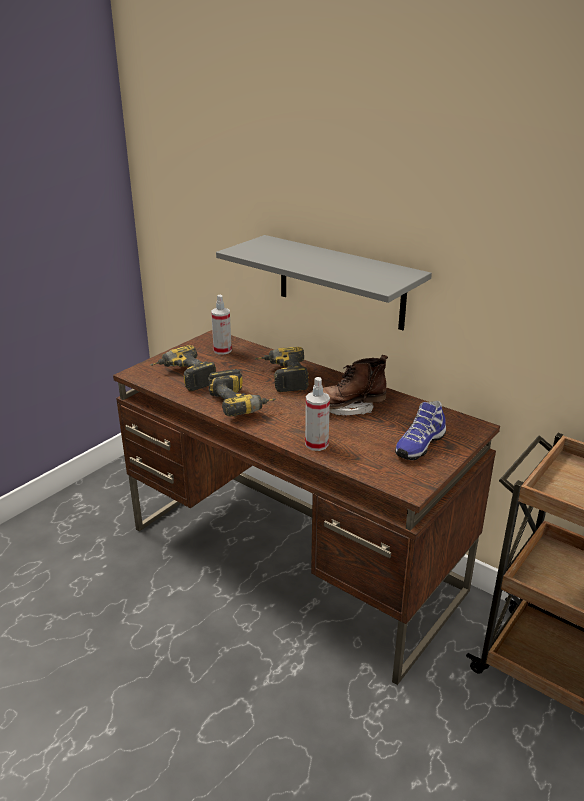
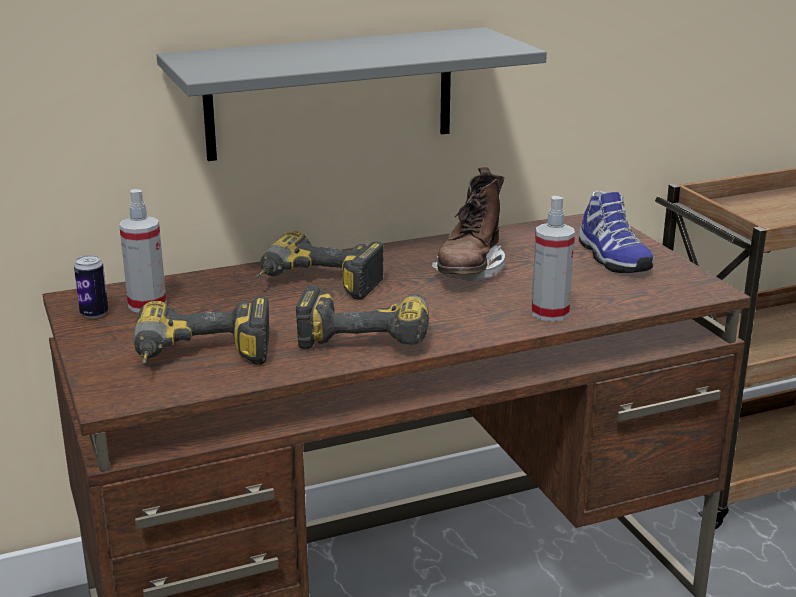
camera: 60 degrees left, 5 degrees down
(203, 344) = (94, 314): none -> can

